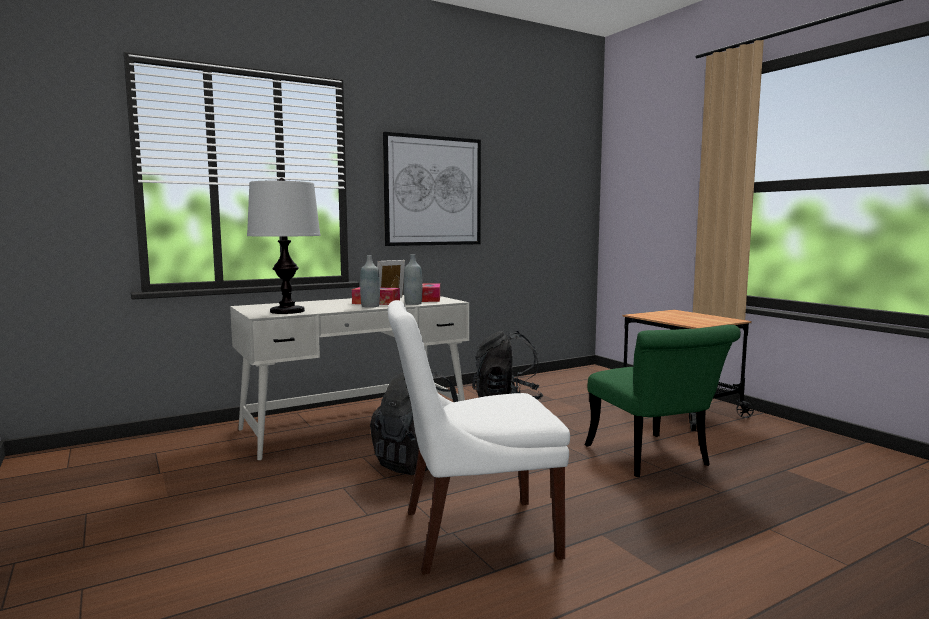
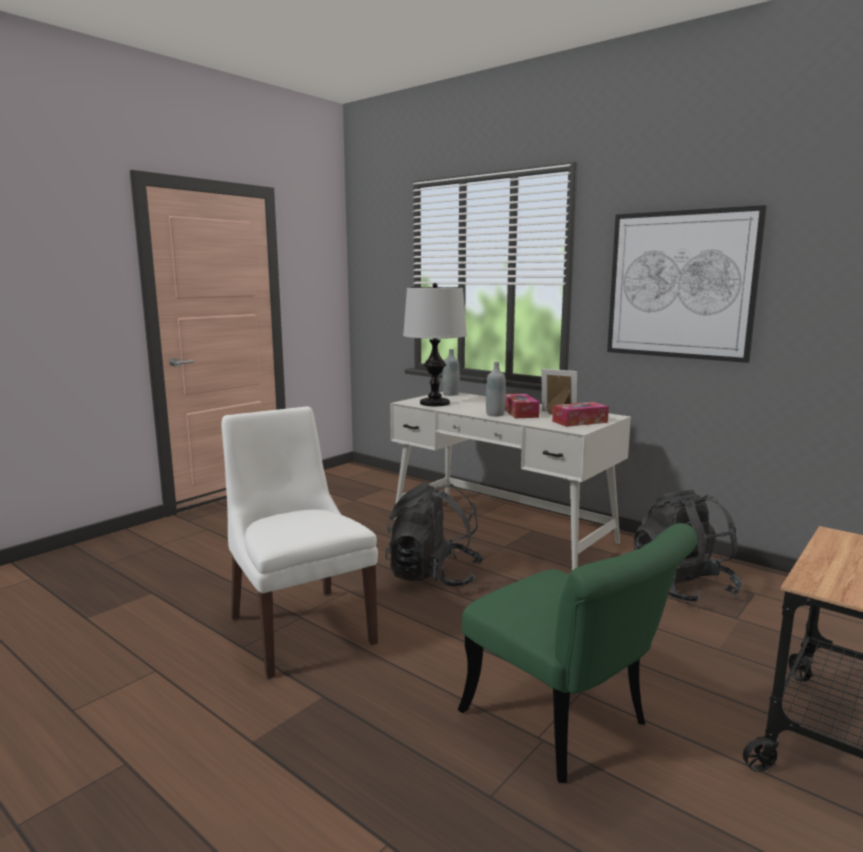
camera: 70 degrees right, 5 degrees up
(413, 303) = (535, 422): grey bottle -> grey bottle (451, 394)
(654, 460) = (568, 726): green chair -> green chair turned 90 degrees counterclockwise

